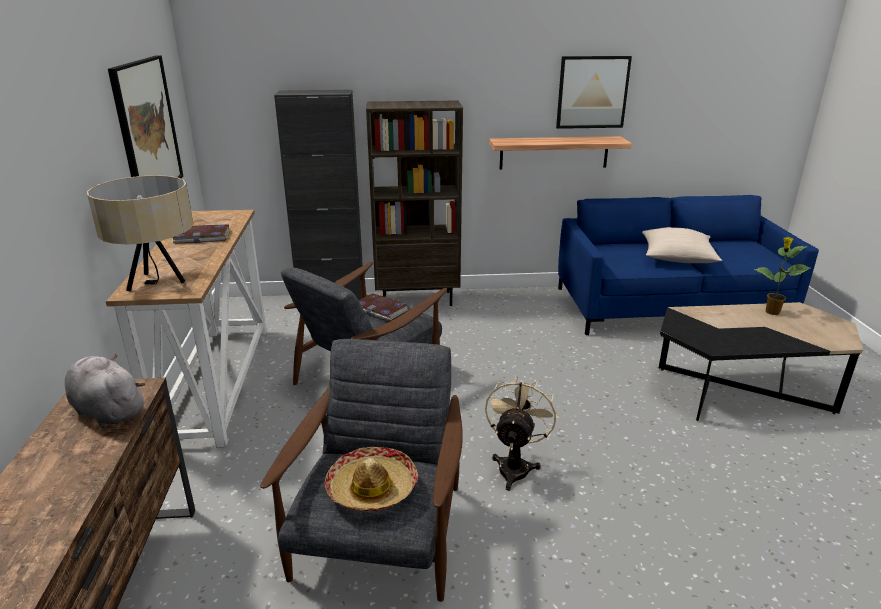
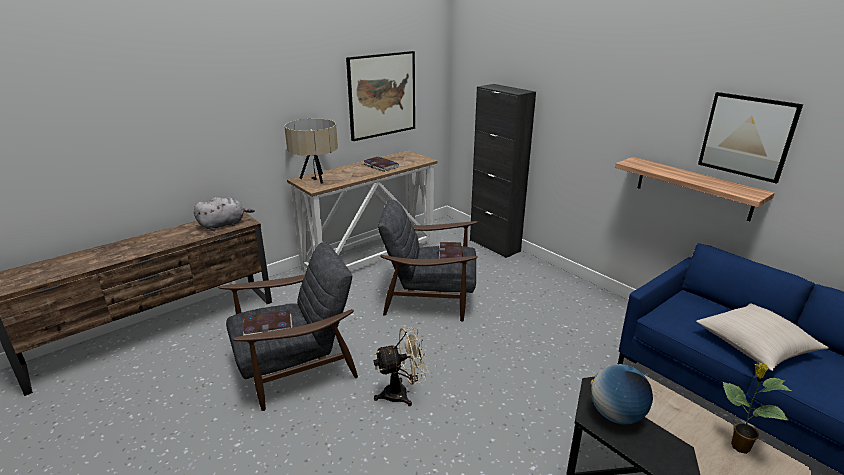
camera: 55 degrees right, 0 degrees up
(108, 411) = (224, 224): grey plush toy -> grey plush toy turned 60 degrees clockwise
(372, 488) = (268, 325): hat -> book
(417, 299) = (546, 272): brown bookcase -> none
(715, 337) = (616, 415): none -> globe

